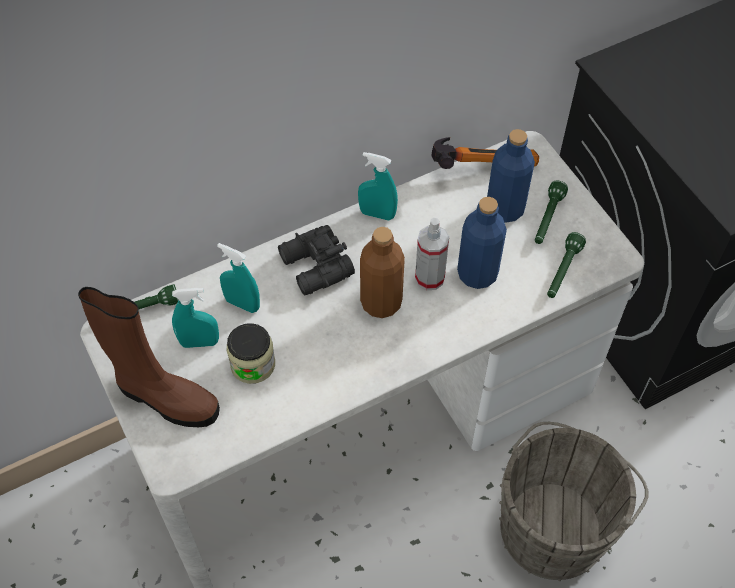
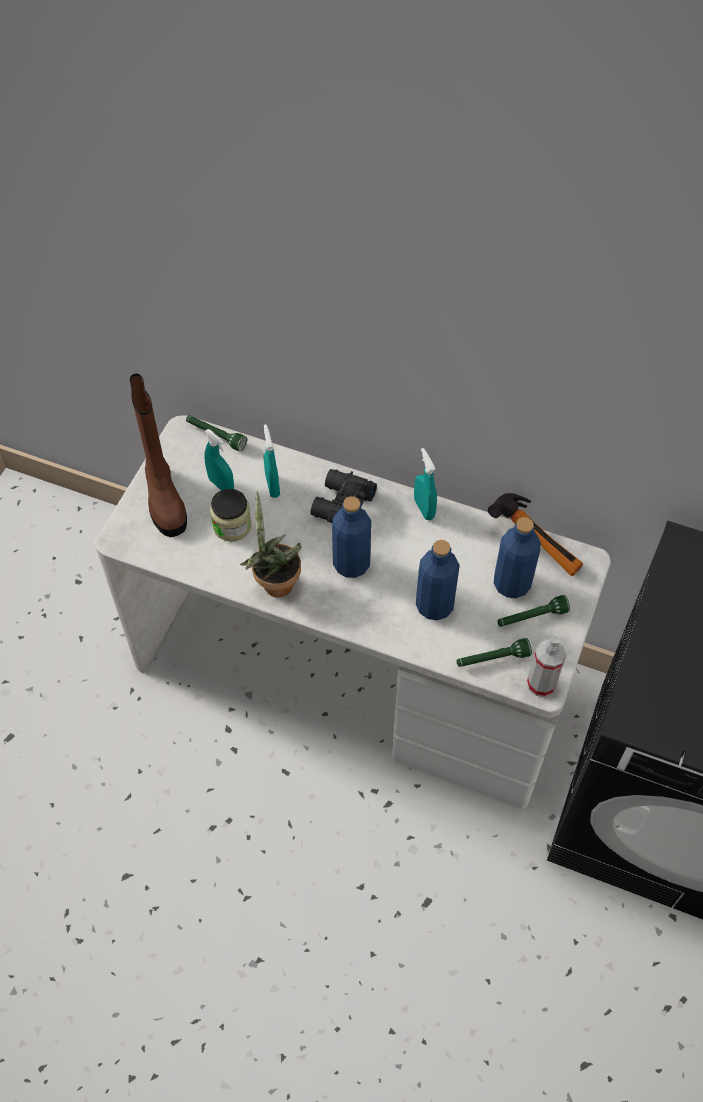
camera: 50 degrees right, 0 degrees up
(344, 372) = (274, 582): none -> potted plant
(381, 302) = (351, 563): brown bottle -> blue bottle
(429, 278) = (401, 578): spray bottle -> spray bottle (541, 683)
(556, 524) = (384, 860): grey bucket -> none

